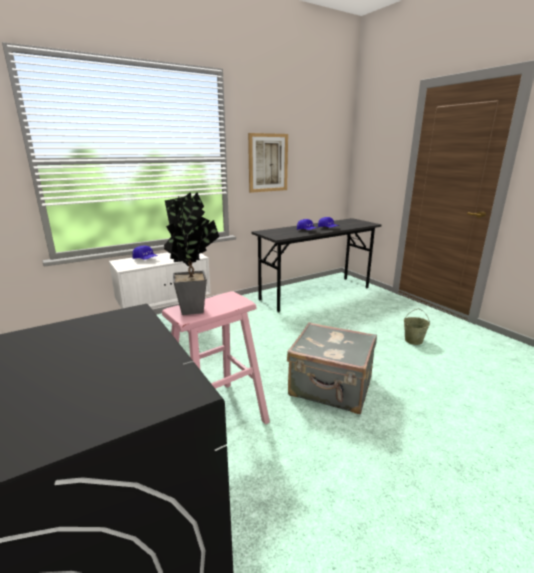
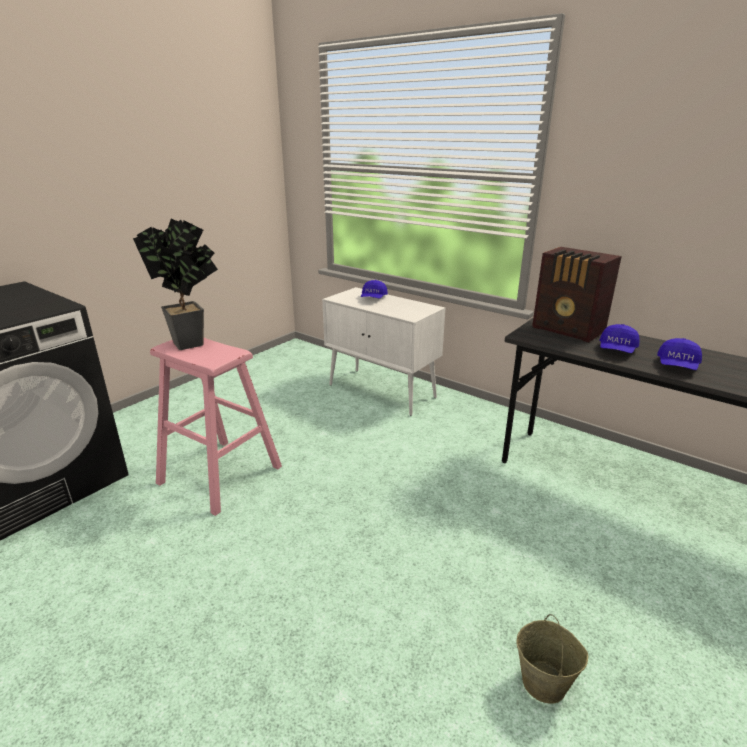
camera: 70 degrees right, 5 degrees up
(268, 163) = (633, 194): picture -> none
(278, 231) = (569, 330): none -> radio
(331, 388) = (301, 560): grey suitcase -> none

